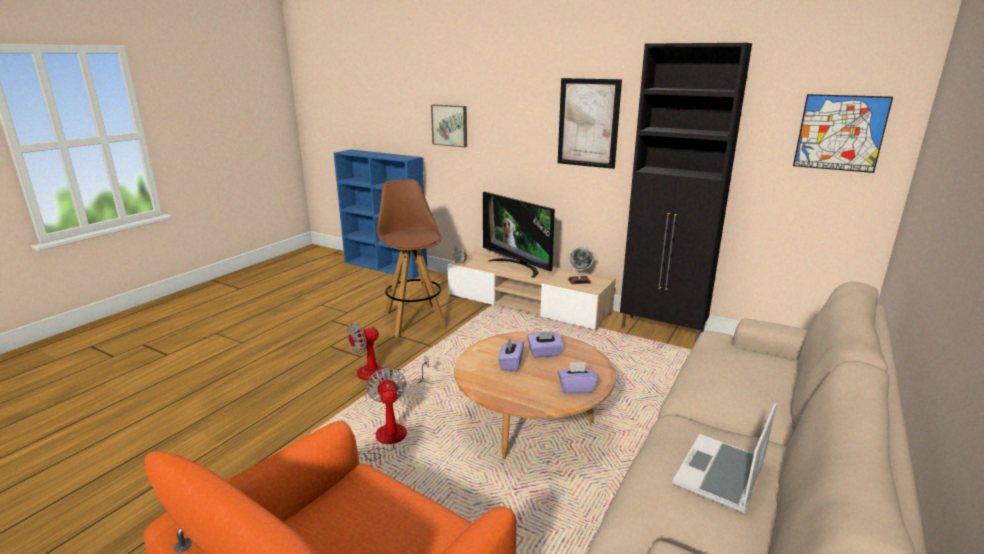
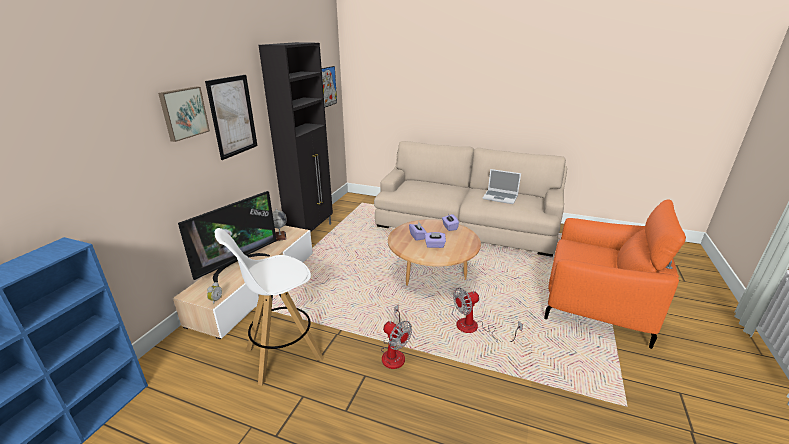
camera: 100 degrees left, 5 degrees up
(414, 320) = (283, 354): brown stool -> white stool
(450, 125) = (91, 172): picture -> picture (183, 113)

